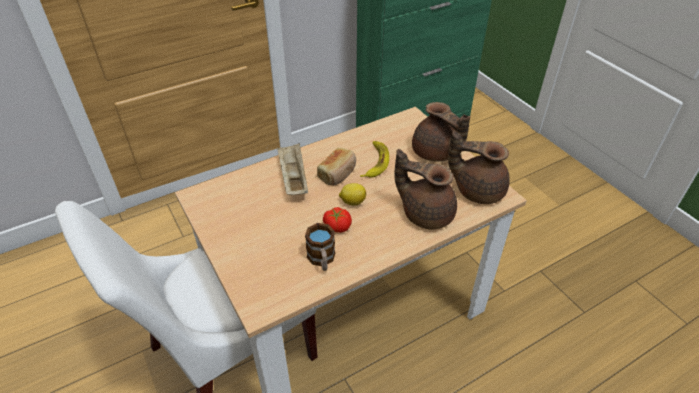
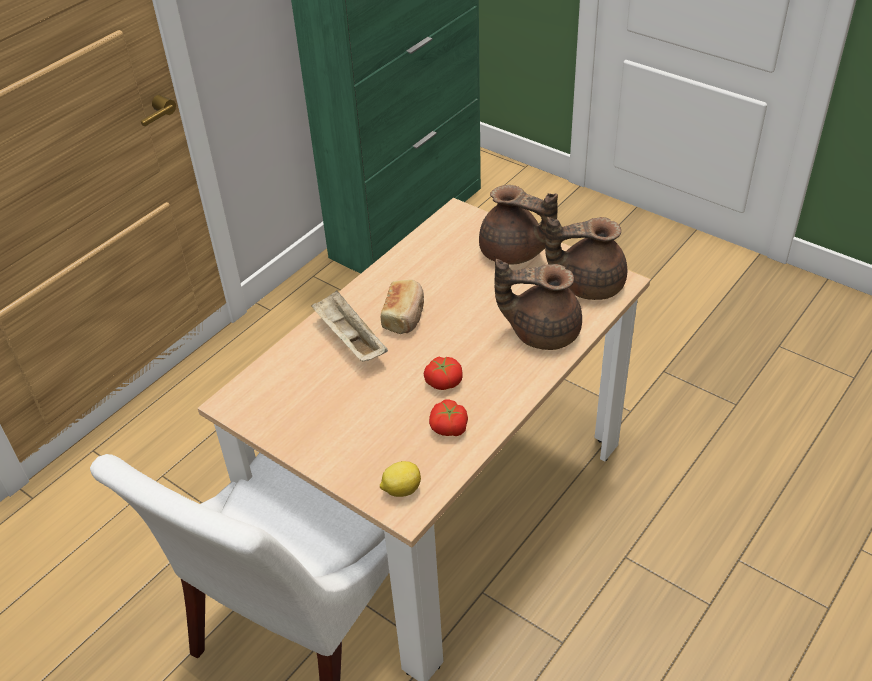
camera: 20 degrees left, 0 degrees up
(322, 260) = (449, 428): mug -> tomato
(352, 201) = (444, 346): lemon -> lemon (401, 489)
(375, 162) = (443, 287): banana -> none

